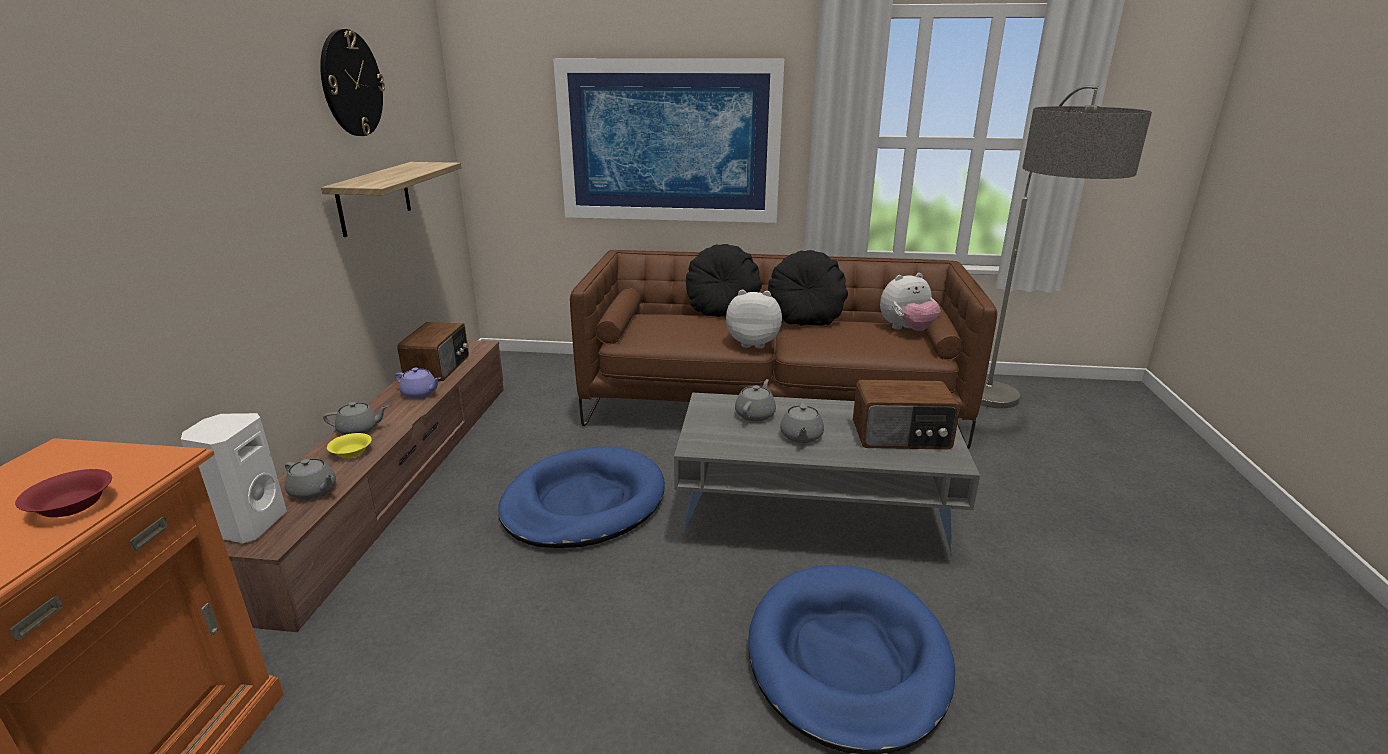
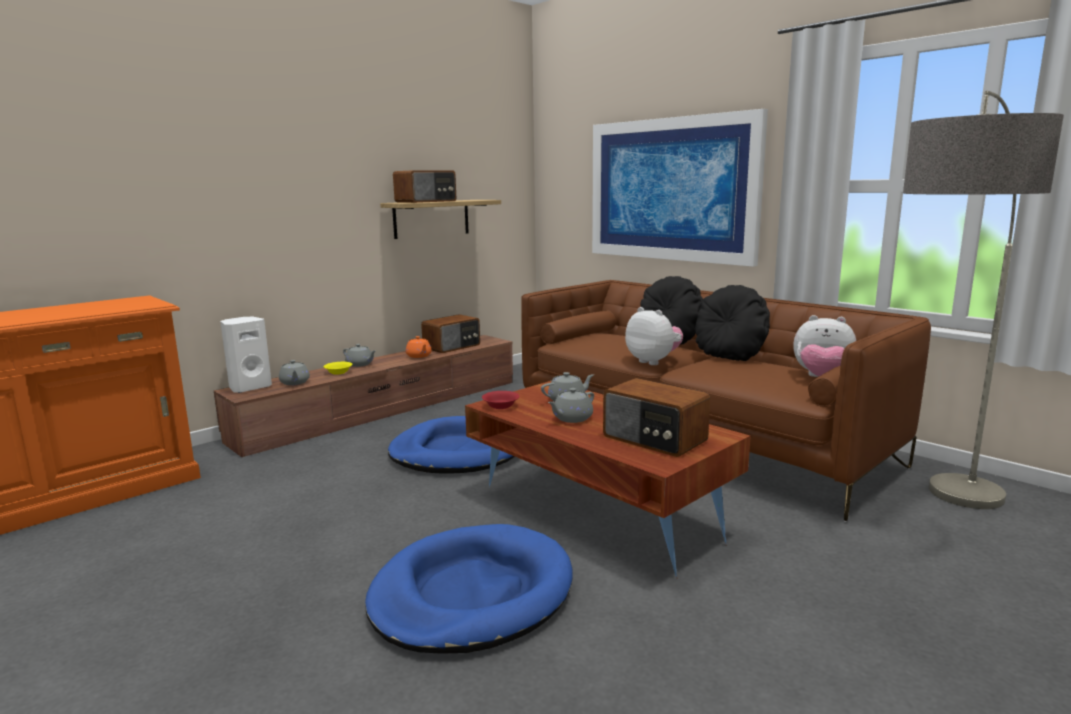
camera: 40 degrees right, 10 degrees down
(73, 506) = (103, 310): red bowl -> red bowl (501, 406)
(351, 83) = (425, 141): wall clock -> none
(385, 177) = (426, 201): none -> radio
(420, 393) = (419, 356): purple teapot -> orange teapot
(813, 519) = (597, 513): grey coffee table -> brown coffee table

